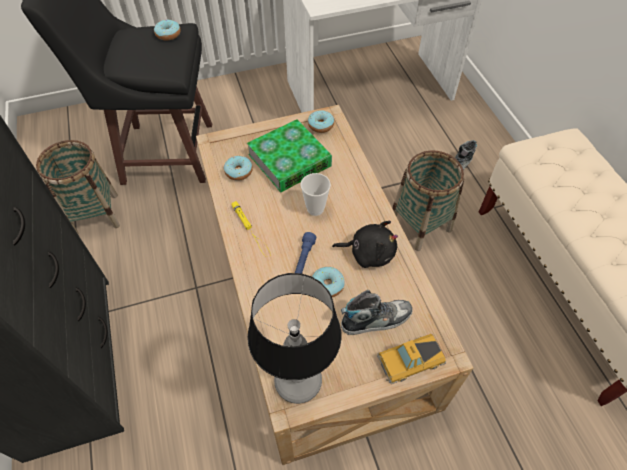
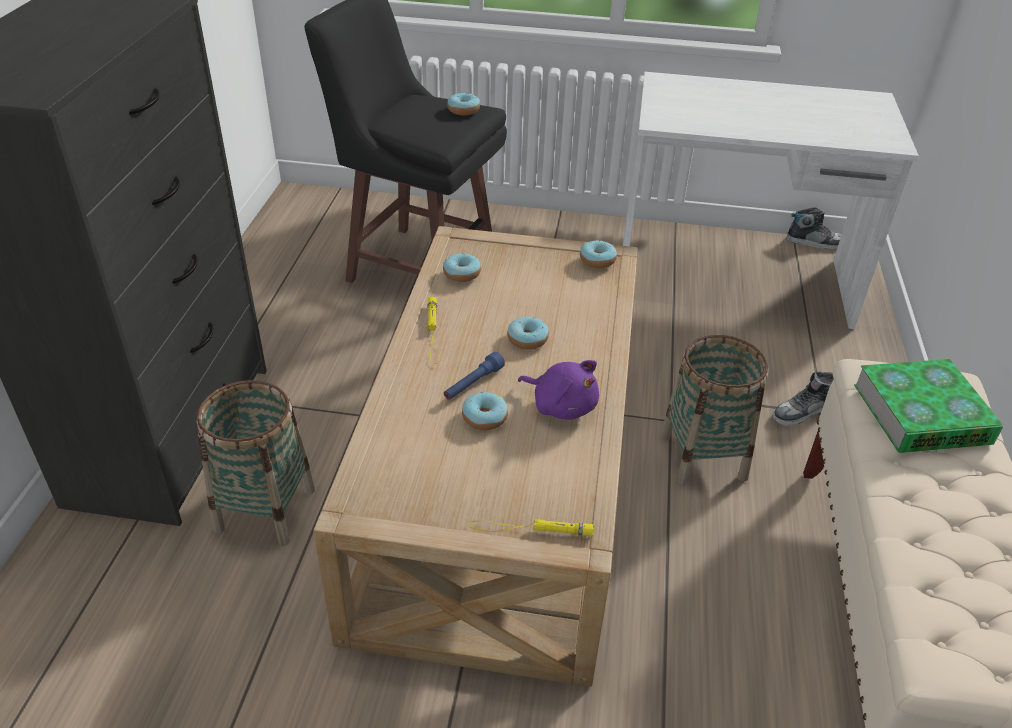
camera: 25 degrees right, 15 degrees down
(95, 214) = (298, 301): basket -> basket (265, 509)
(289, 160) = (532, 283): book -> book (921, 414)
(297, 380) = (377, 492): table lamp -> none
(315, 209) = (527, 339): cup -> donut
(369, 253) = (561, 405): black plush toy -> purple plush toy
(376, 319) = (519, 473): shoe -> shoe (815, 242)
(409, 360) = (530, 529): toy car -> yellow flashlight

